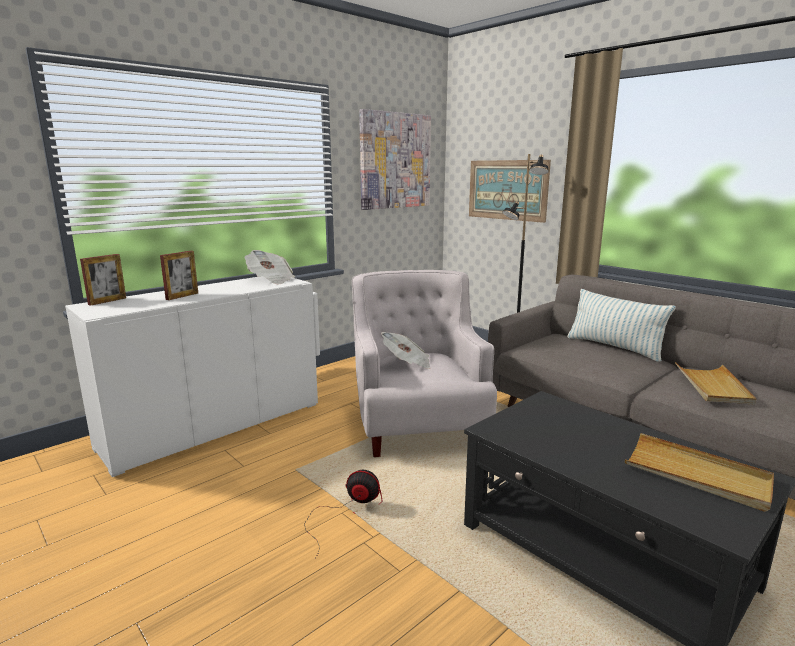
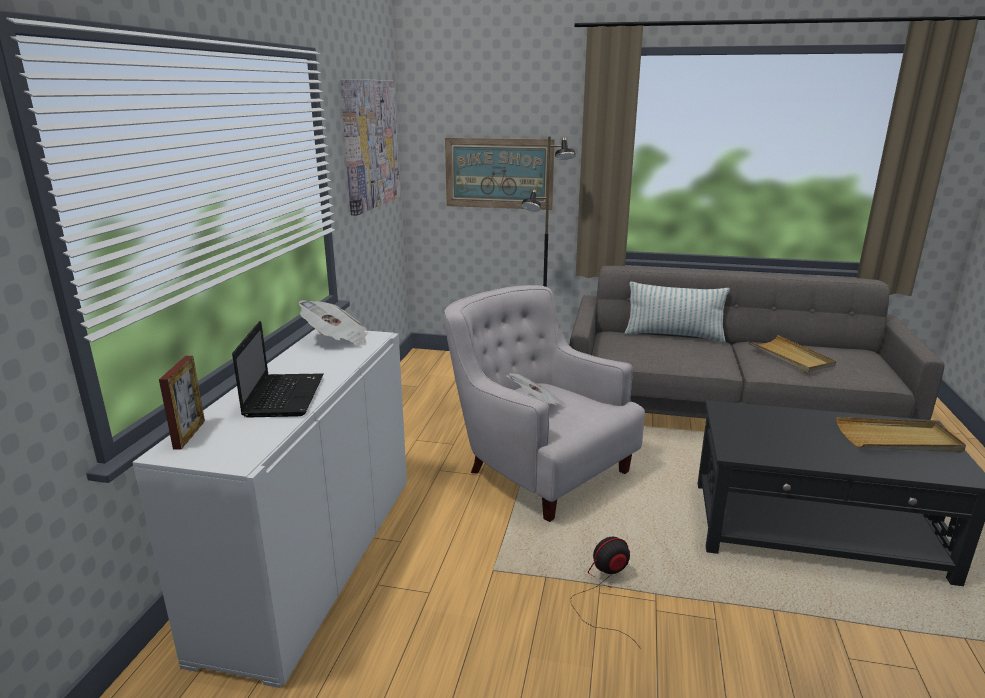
camera: 35 degrees left, 5 degrees up
(182, 296) = (284, 395): picture frame -> laptop

